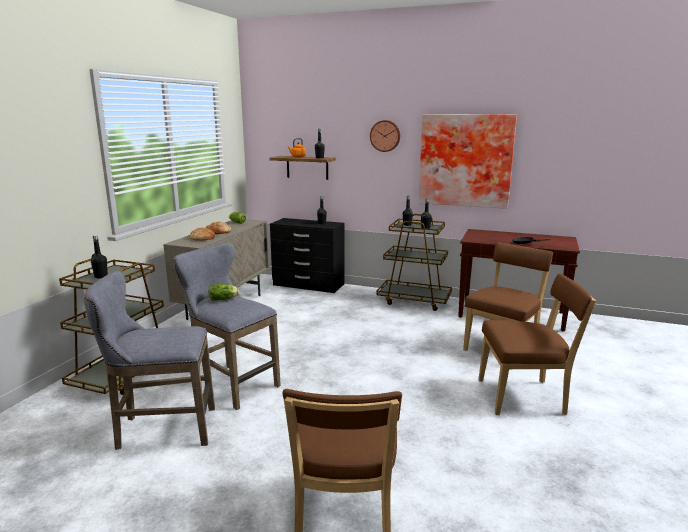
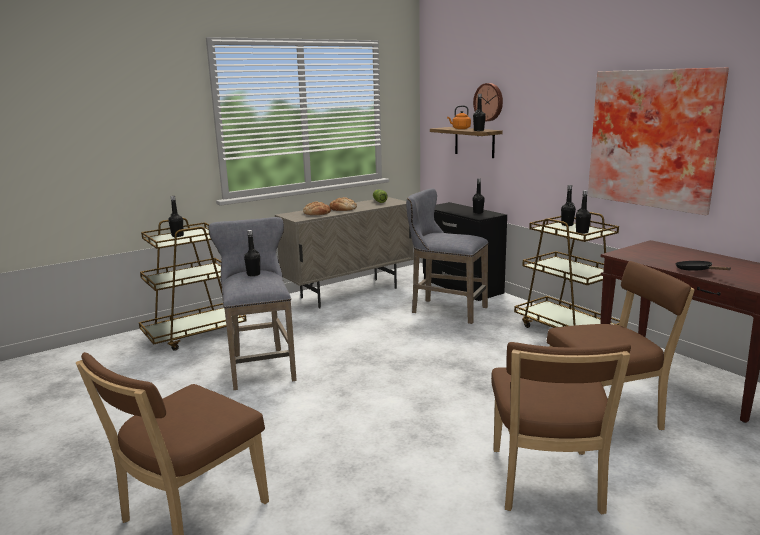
camera: 35 degrees right, 0 degrees up
(161, 429) = (162, 387): grey stool -> grey stool (444, 310)
(224, 299) = (253, 274): lettuce -> black bottle
(385, 136) = (556, 102): wall clock -> wall clock (489, 102)
(525, 397) = (546, 484): brown chair -> brown chair turned 60 degrees clockwise

